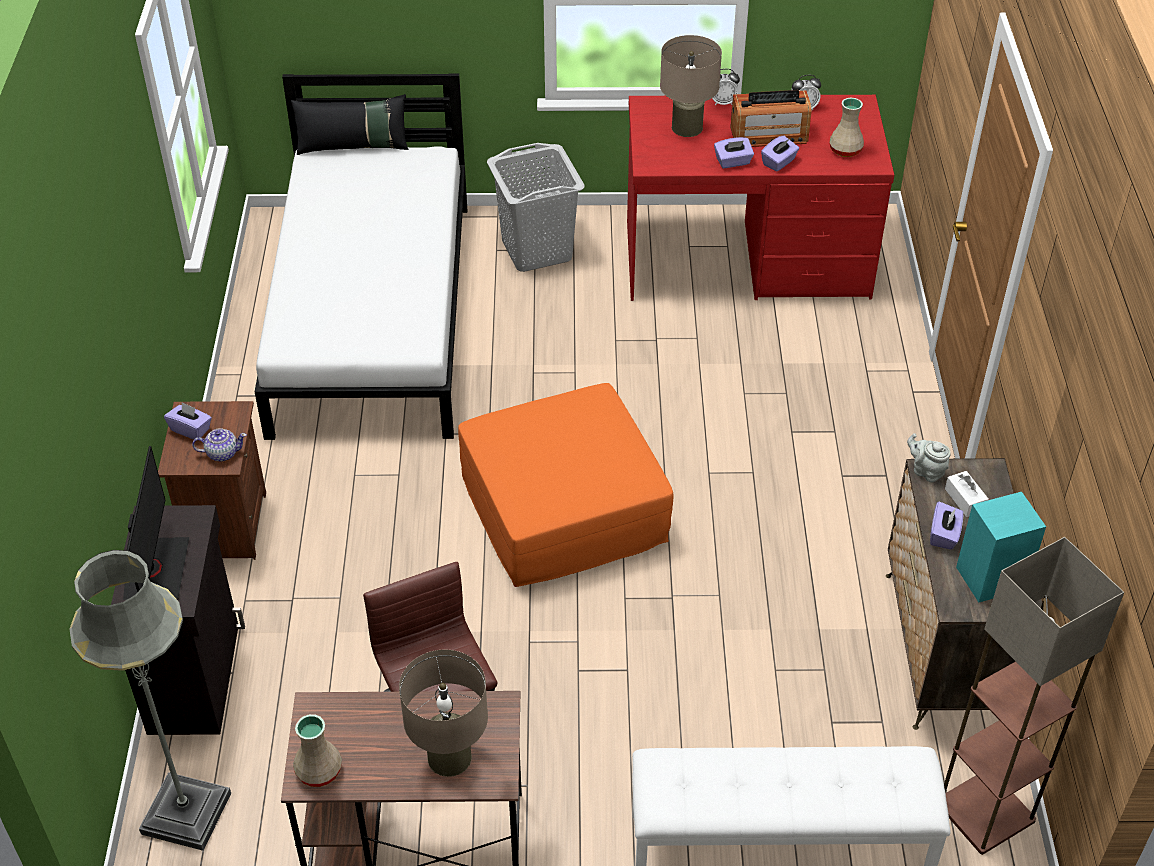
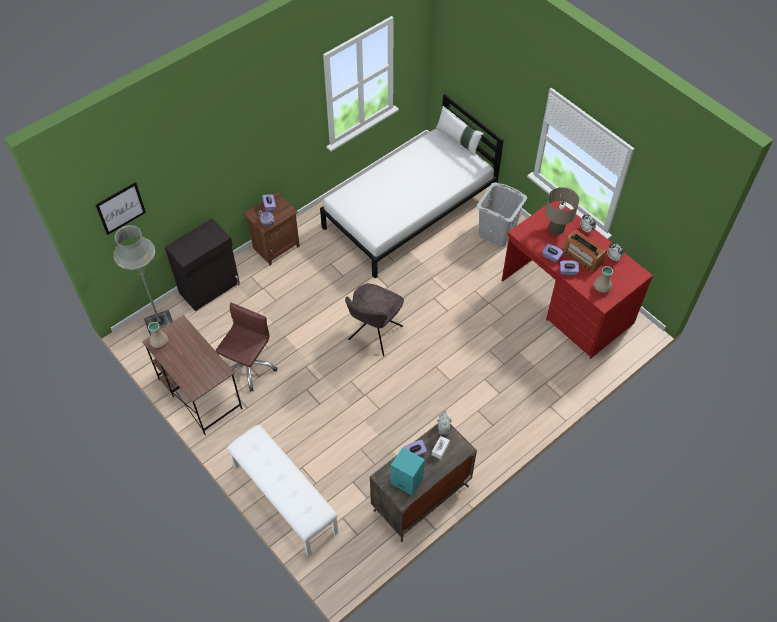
camera: 50 degrees right, 10 degrees up
(38, 540) = (120, 208): none -> picture
(155, 569) = (192, 243): monitor -> none
(353, 147) = (458, 140): black pillow -> white pillow
(449, 757) = (192, 372): beige table lamp -> none
(564, 509) = (374, 334): orange ottoman -> grey chair
(985, 813) = (354, 556): floor lamp -> none

